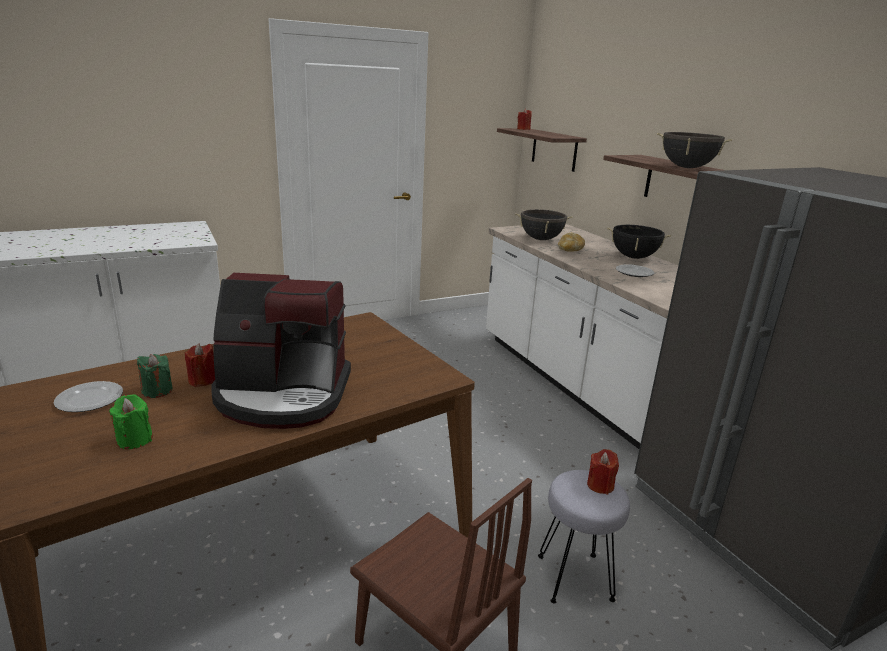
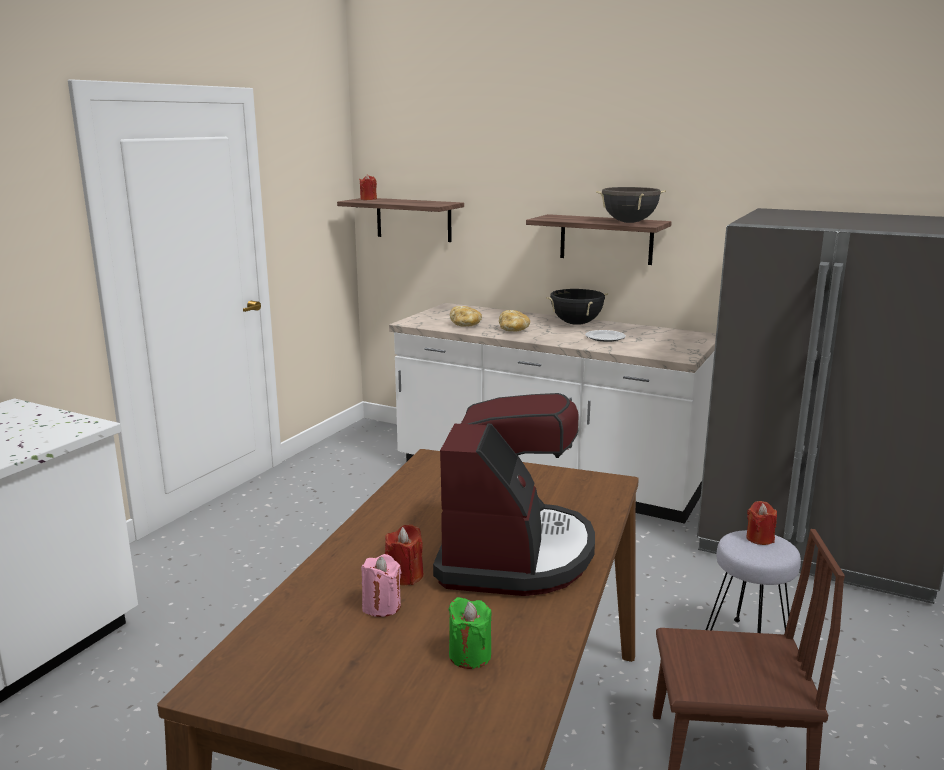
camera: 35 degrees left, 5 degrees down
(89, 400) = (327, 649): plate -> none
(157, 391) = (381, 606): green candle -> pink candle
(283, 395) = (514, 554): coffee machine -> coffee machine turned 45 degrees counterclockwise
(541, 239) = (466, 325): black cooking pot -> bread

